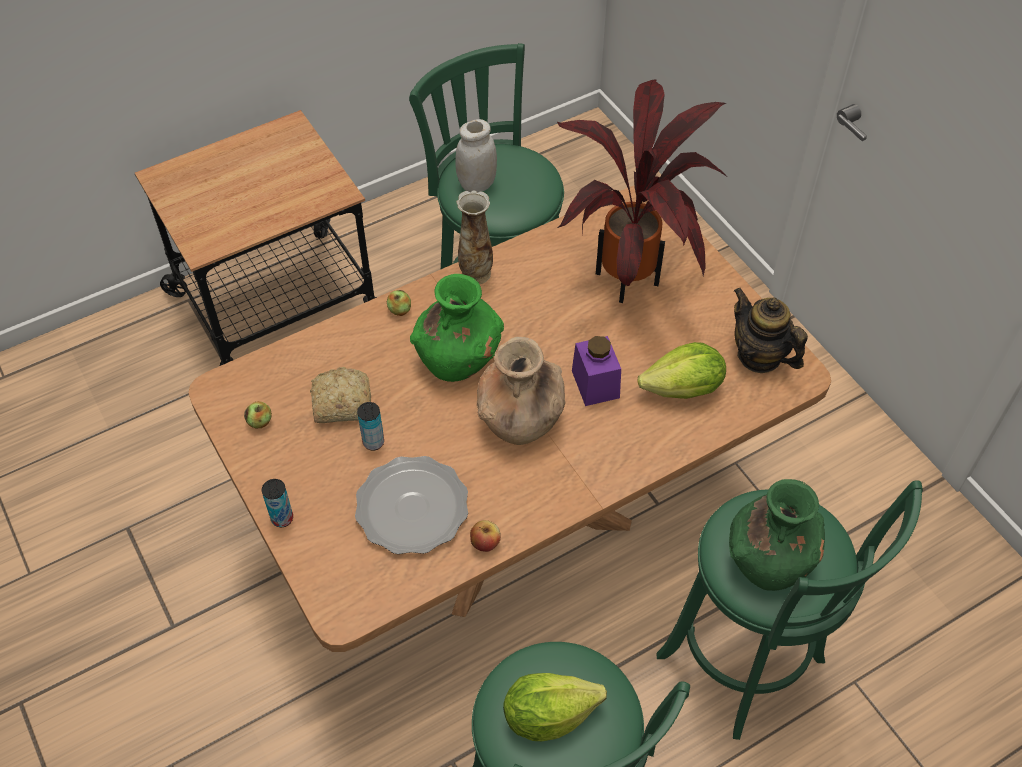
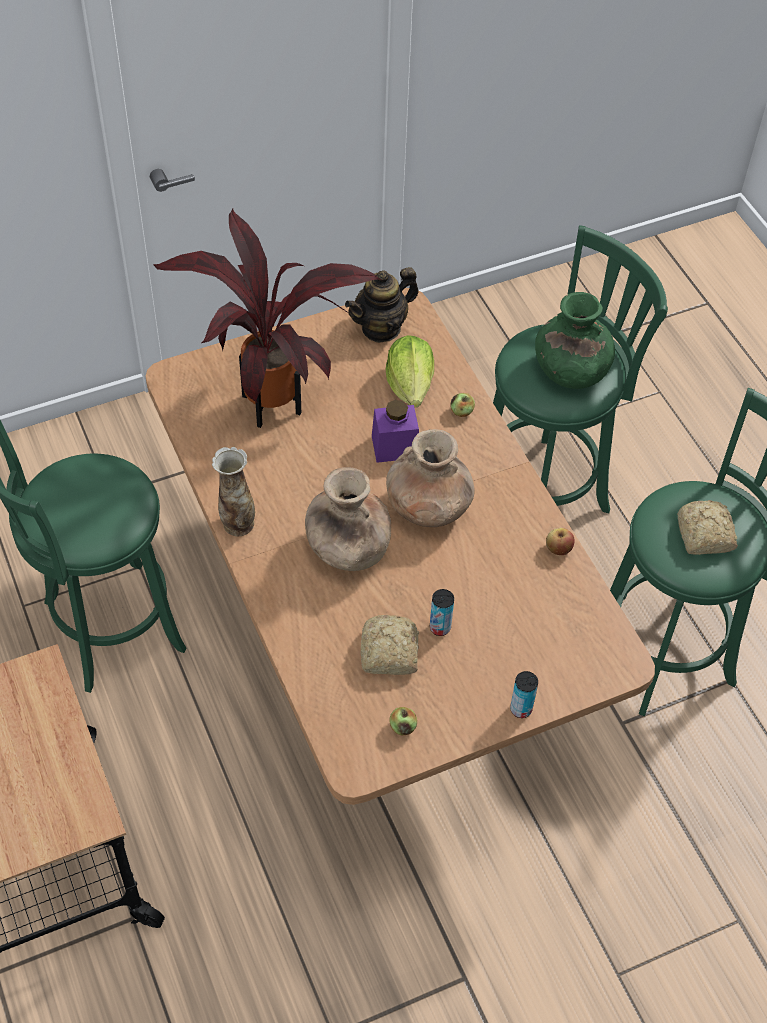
camera: 85 degrees left, 0 degrees up
(399, 310) = (275, 594): apple -> apple (461, 412)
(411, 508) = (517, 602): plate -> none
(459, 358) = (346, 549): green vase -> brown vase
(477, 184) = (87, 523): white jar -> none
(548, 715) = (704, 536): lettuce -> bread

